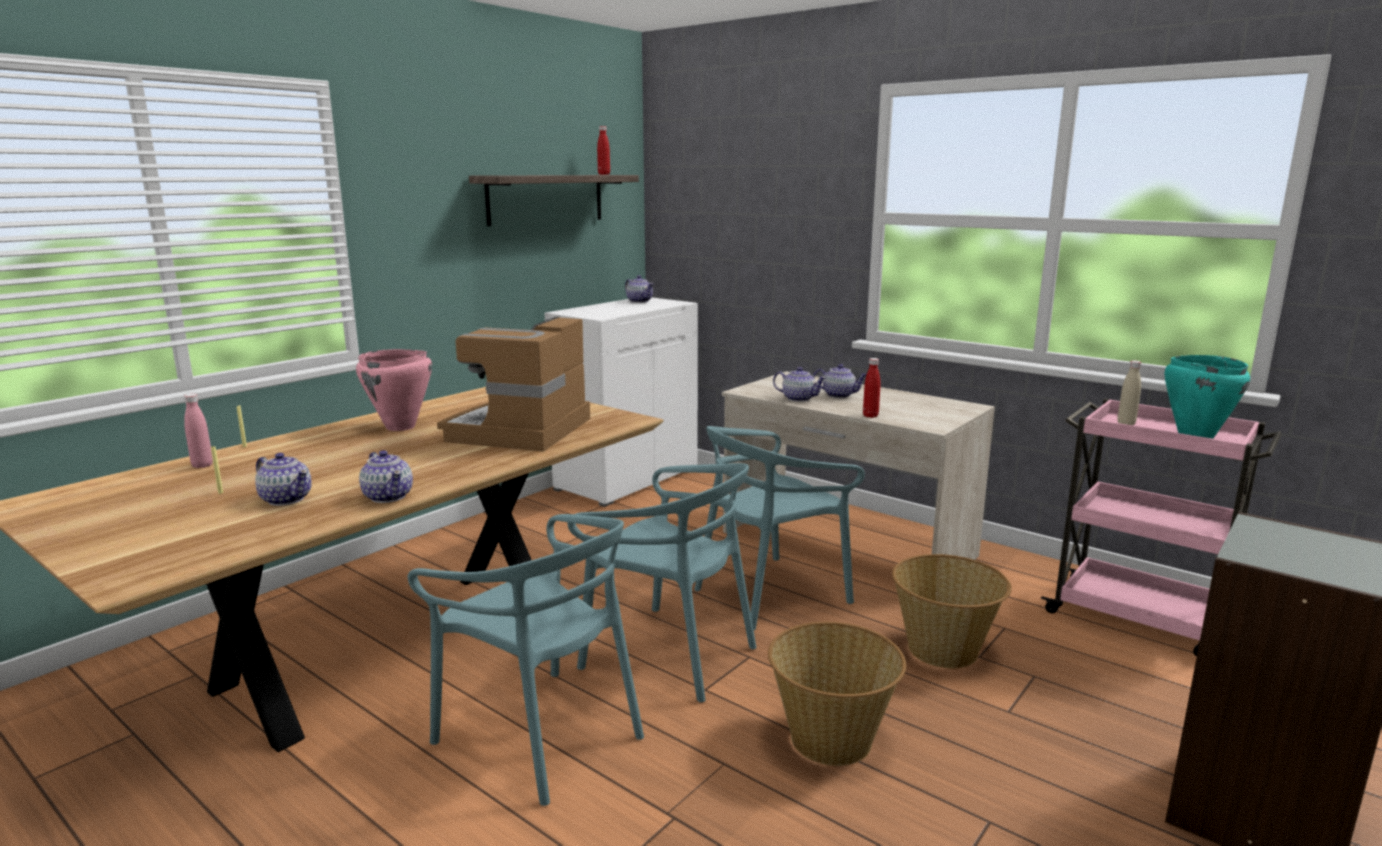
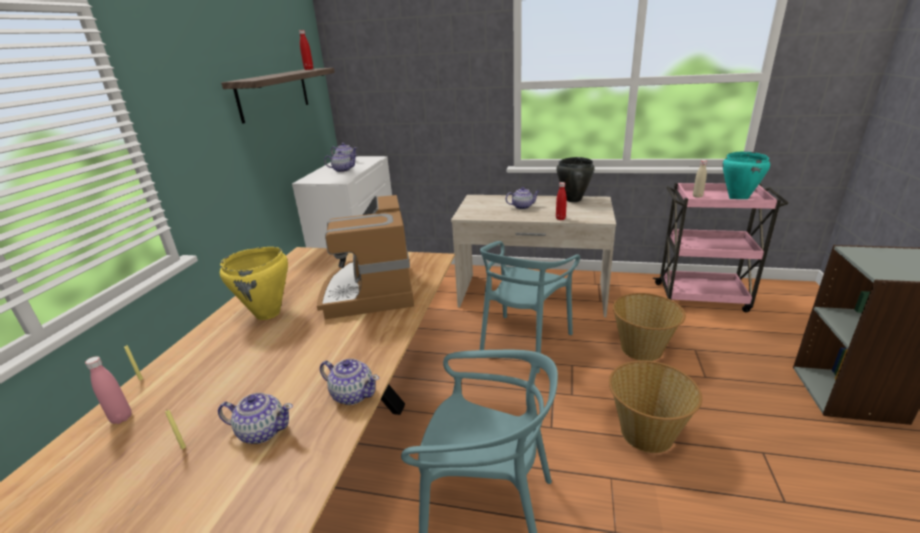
camera: 25 degrees left, 10 degrees up
(400, 427) = (268, 314): pink cooking pot -> yellow cooking pot
(669, 654) = (507, 409): turquoise chair -> none
(798, 398) = (503, 214): teapot -> teapot (342, 170)
(927, 400) = (573, 200): none -> black cooking pot

